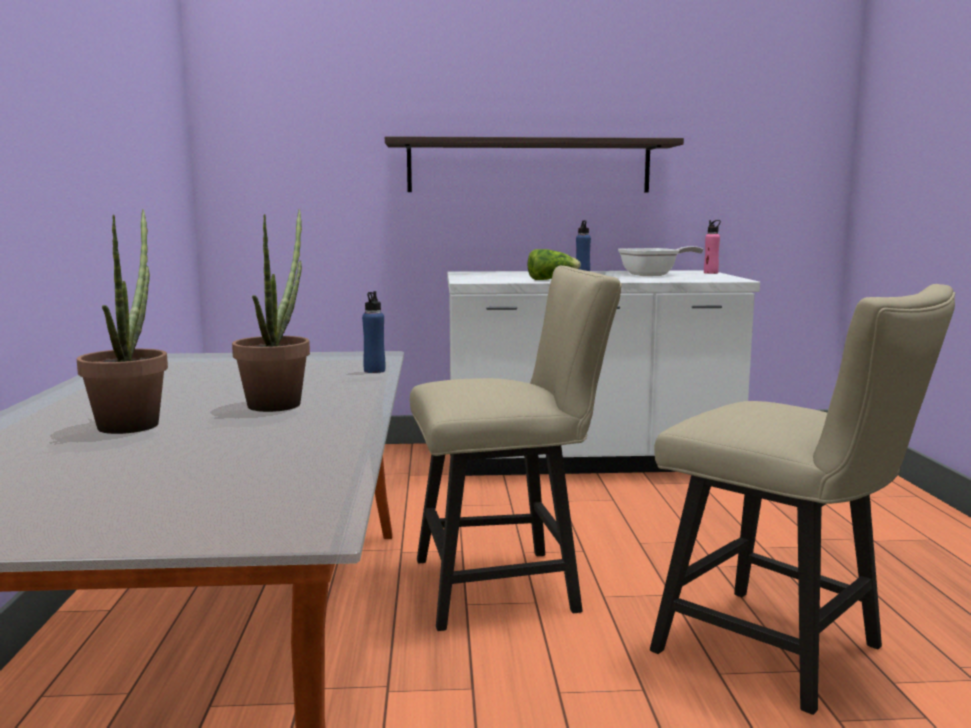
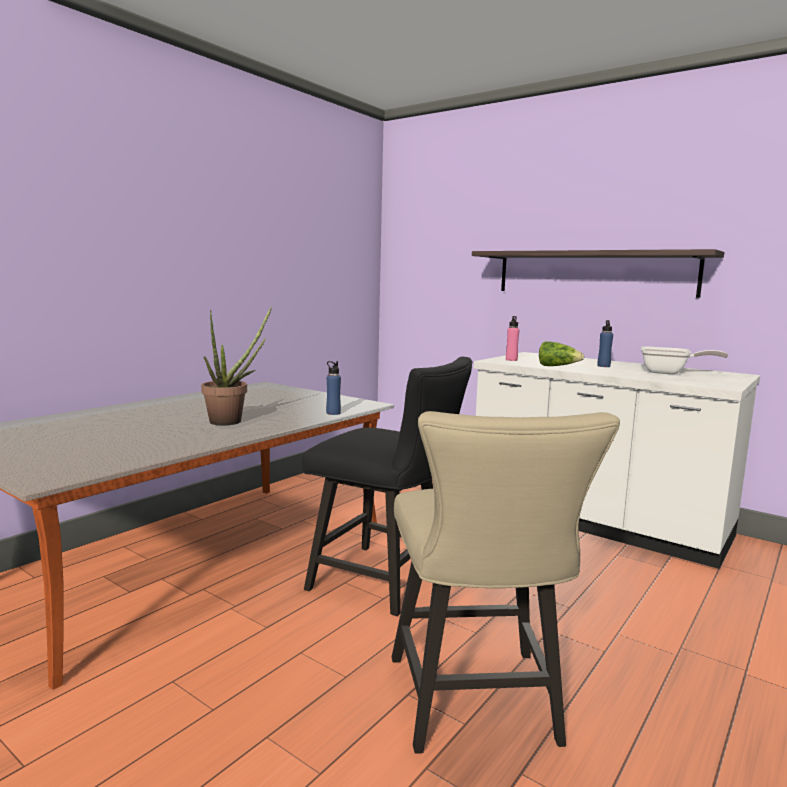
camera: 40 degrees right, 0 degrees up
(133, 422) = (153, 417): potted plant -> none
(509, 585) = (386, 582): beige chair -> black chair
(711, 273) = (739, 377): pink bottle -> pink bottle (511, 360)

